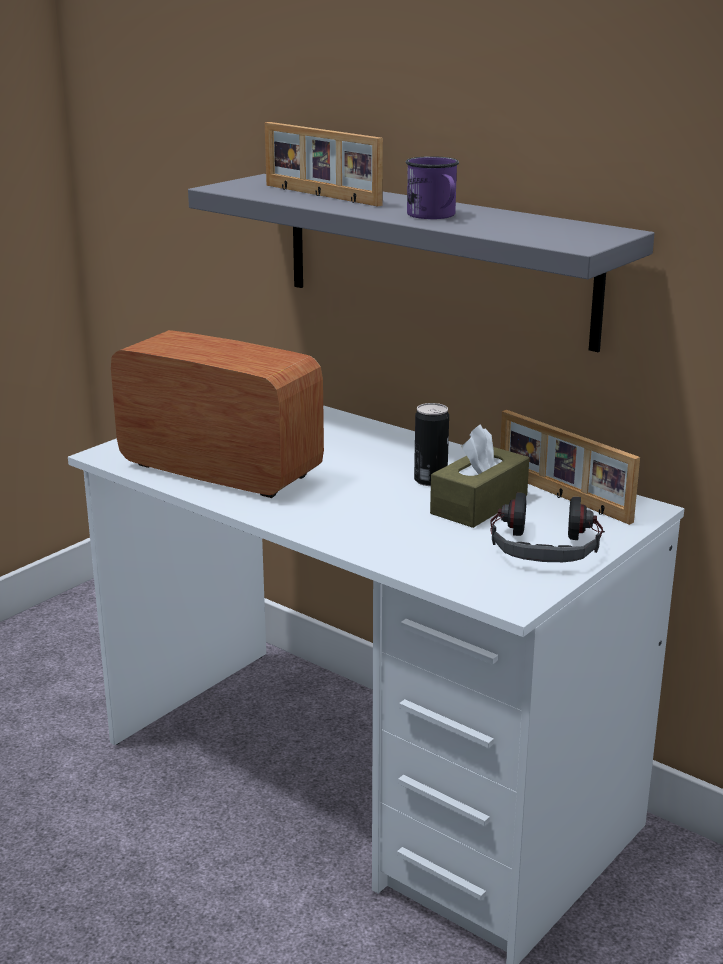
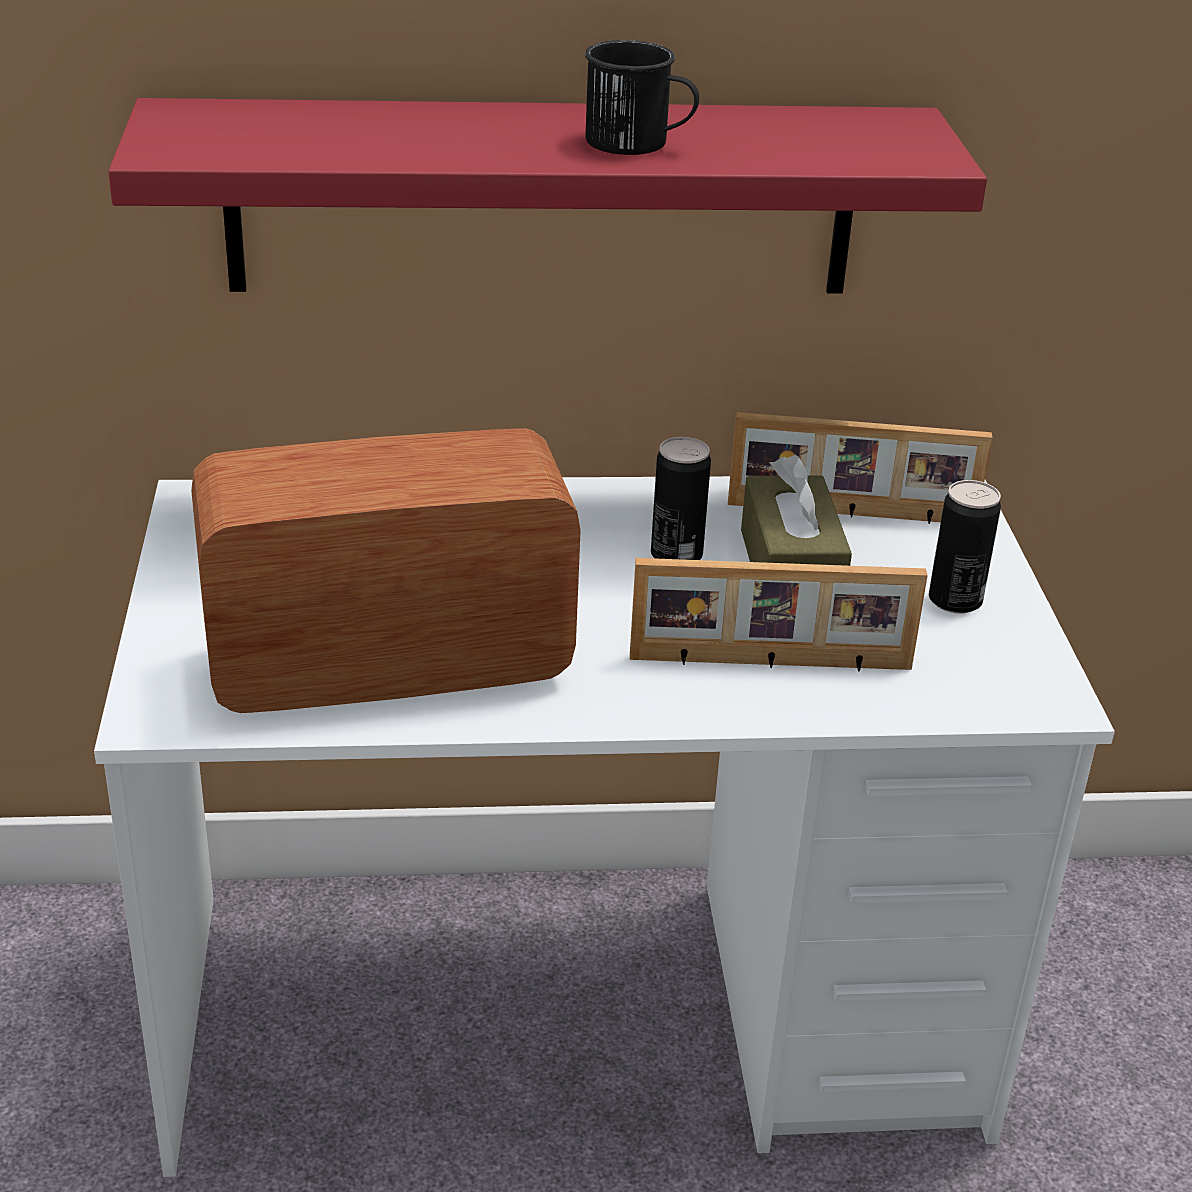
camera: 45 degrees left, 10 degrees up
(320, 195) = (370, 135): picture frame -> picture frame (770, 664)
(435, 216) = (639, 144): purple mug -> black mug
(436, 258) = (542, 198): grey shelf -> red shelf
(545, 546) = (955, 600): headphones -> can

